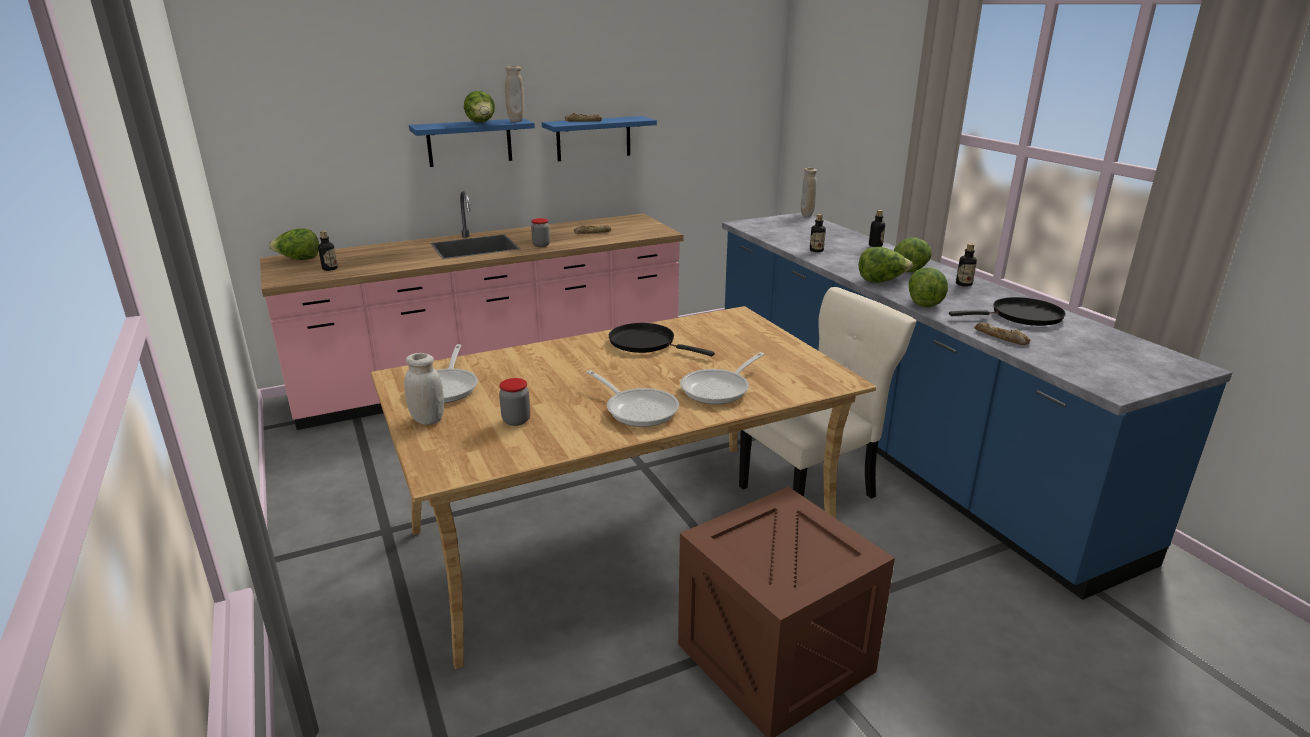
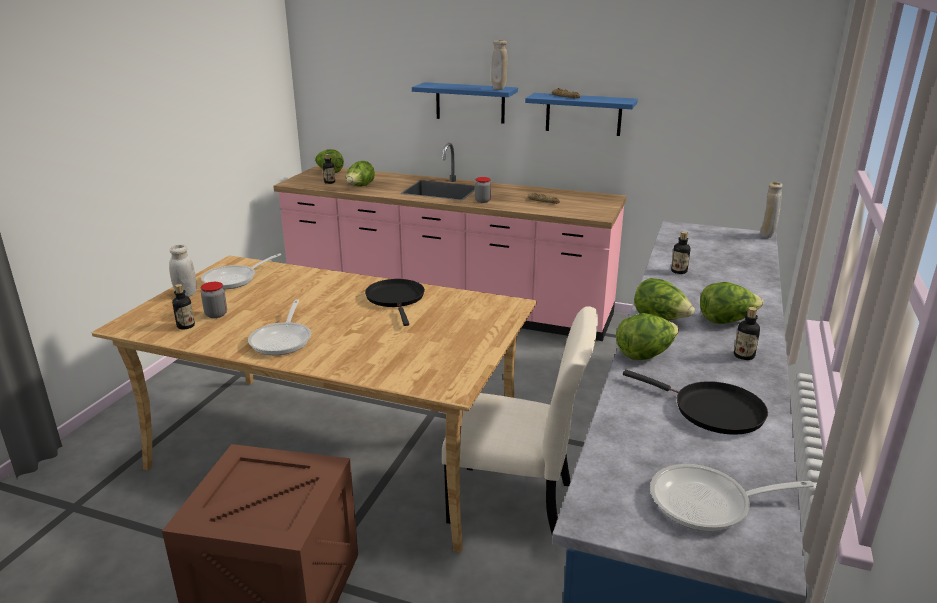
camera: 45 degrees right, 0 degrees up
(481, 123) = (471, 87): lettuce -> lettuce (360, 187)
(719, 389) = (358, 351): frying pan -> frying pan (708, 504)
(875, 245) = (757, 286): bottle -> bottle (186, 326)
(1001, 337) = (625, 417): bread -> none

